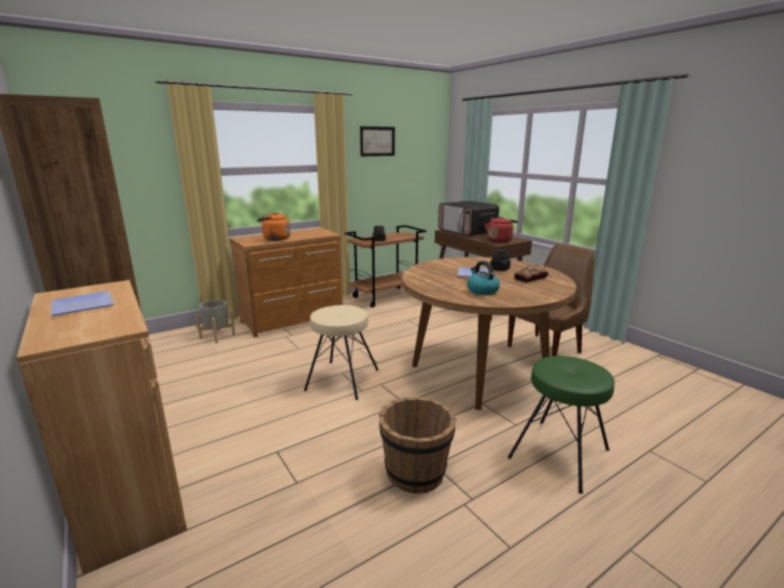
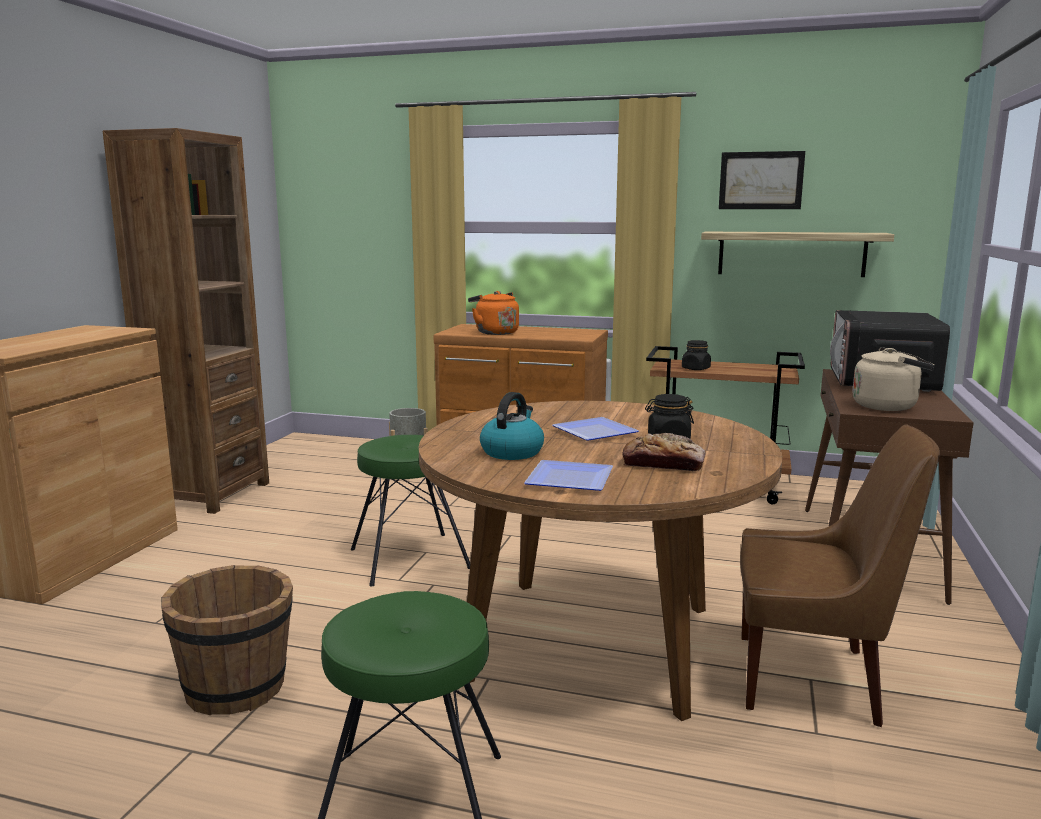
camera: 50 degrees right, 5 degrees down
(85, 306) = (59, 337): plate -> plate (572, 481)
(341, 379) = (409, 558): beige stool -> green stool
(392, 177) = (791, 254): none -> shelf
(499, 240) = (888, 406): red kettle -> beige kettle

